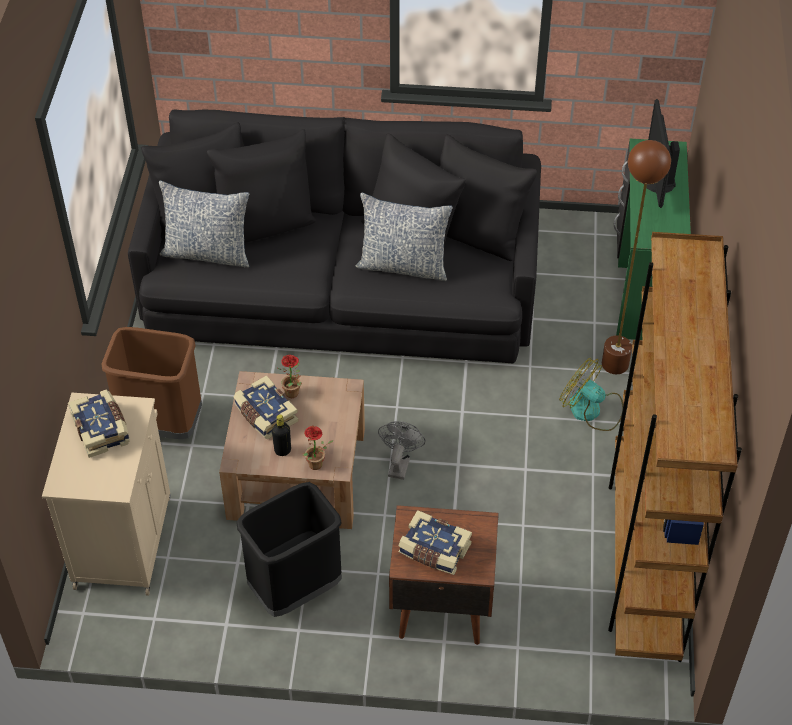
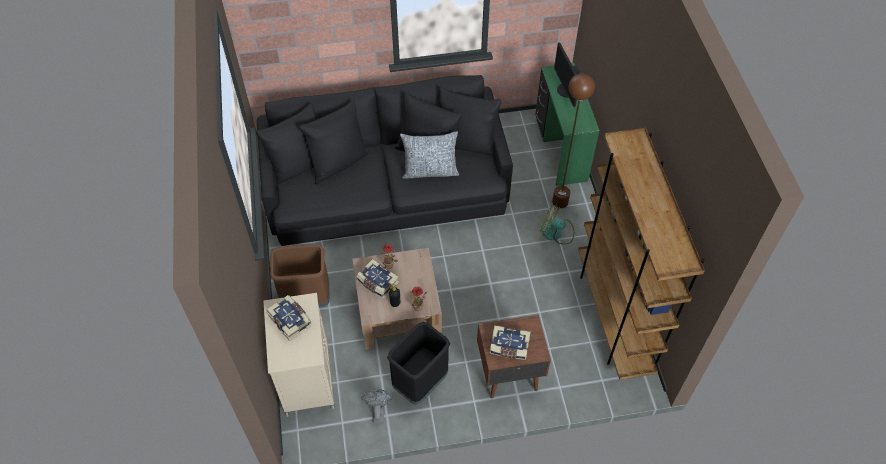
camera: 15 degrees left, 5 degrees up
(207, 253) = (309, 187): pillow -> none
(399, 463) = (456, 290): grey fan -> grey fan (378, 411)

